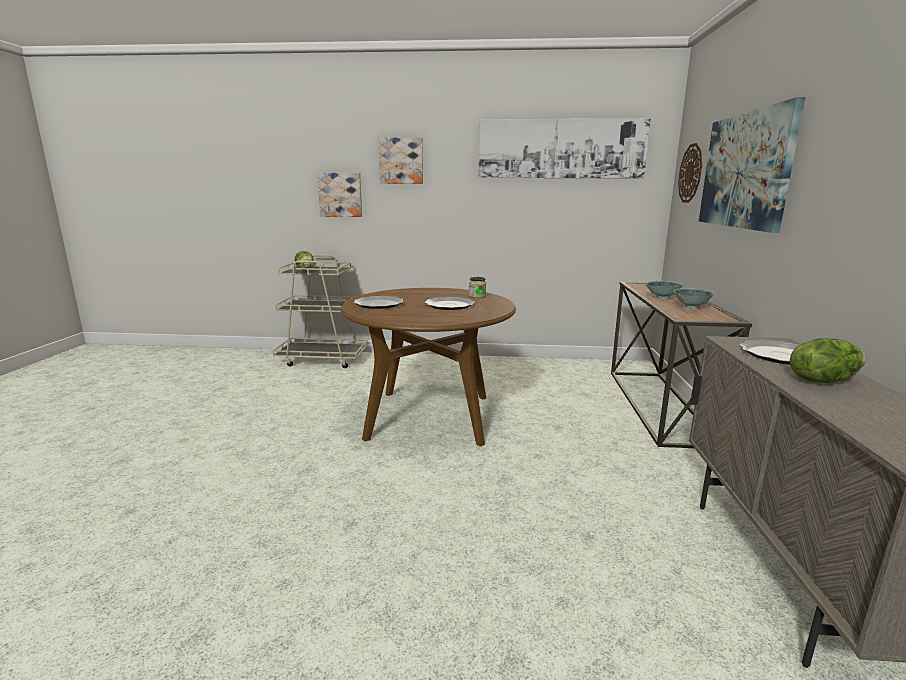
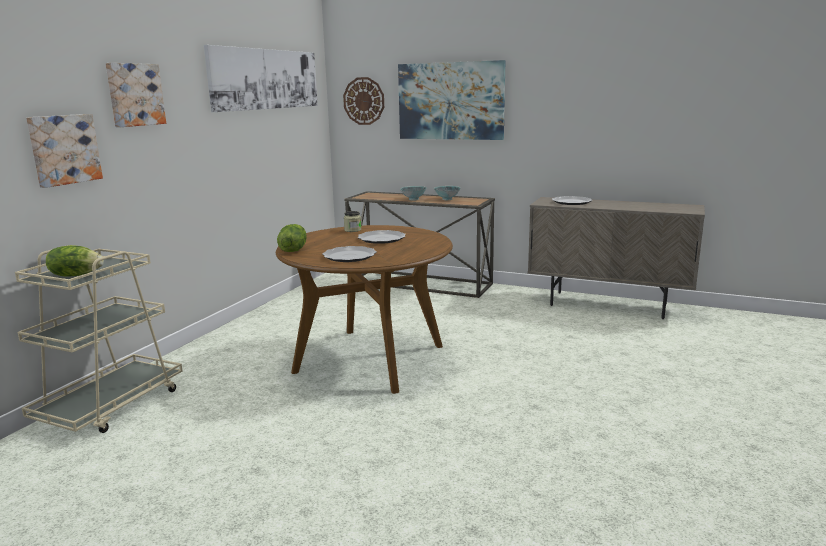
camera: 70 degrees left, 0 degrees up
(822, 380) = (609, 204): lettuce -> lettuce (293, 250)

